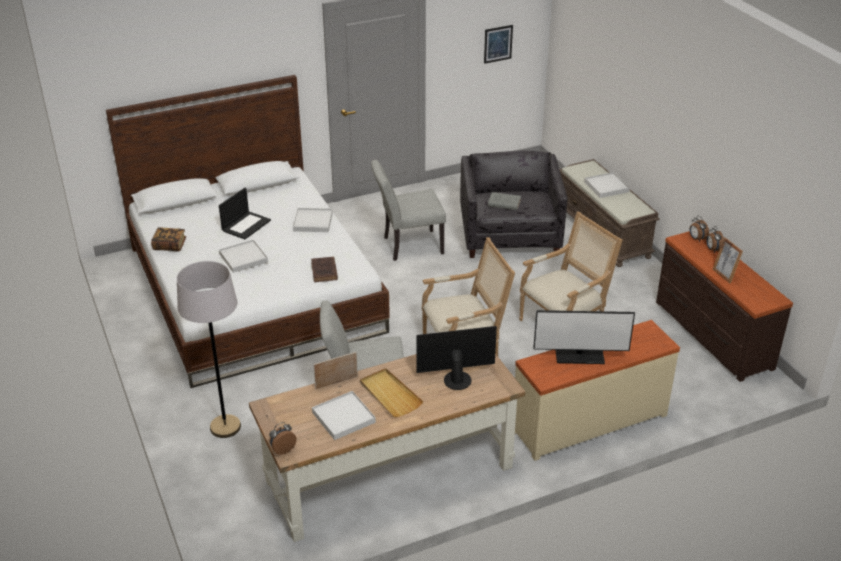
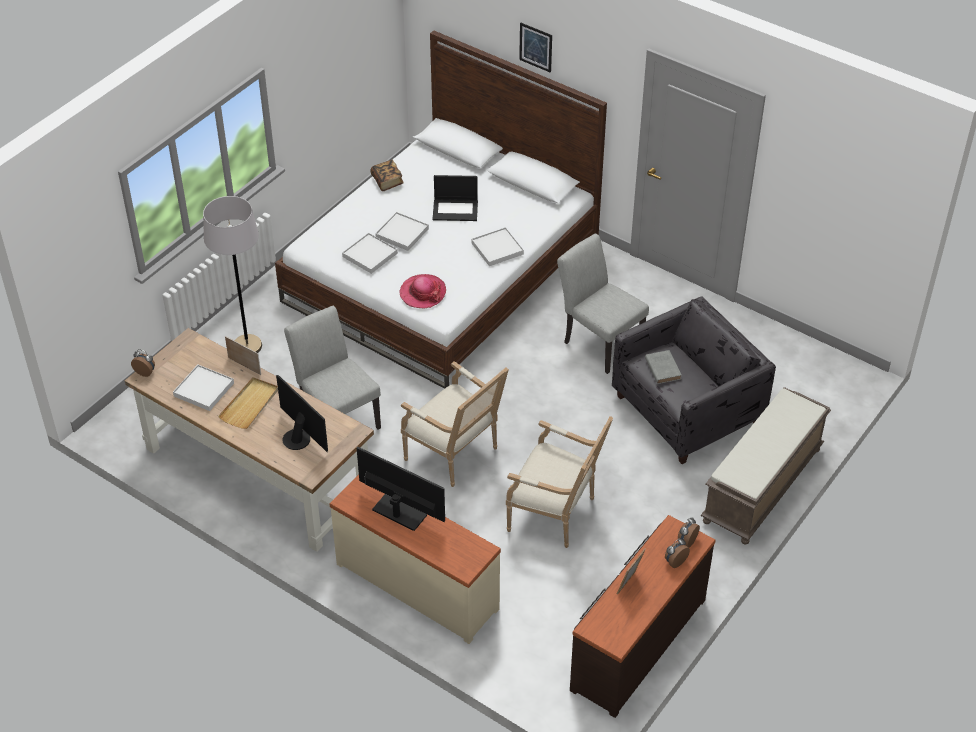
camera: 60 degrees right, 10 degrees up
(324, 272) = (422, 293): brown book -> hat
(498, 44) = (846, 210): picture -> picture (535, 47)
(579, 356) = (399, 513): monitor -> monitor turned 150 degrees clockwise
(606, 187) = (773, 439): white tray -> white tray (370, 255)

